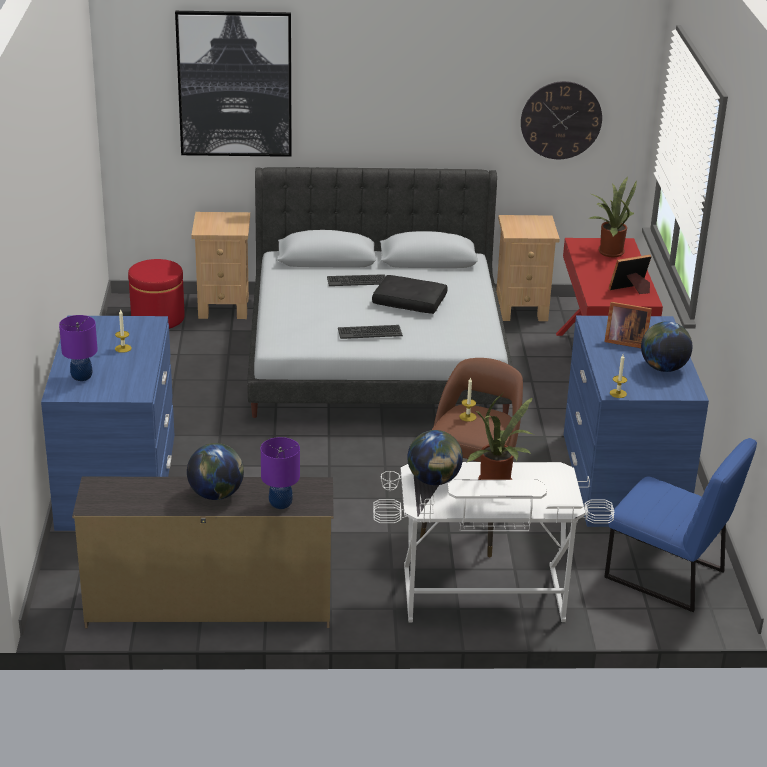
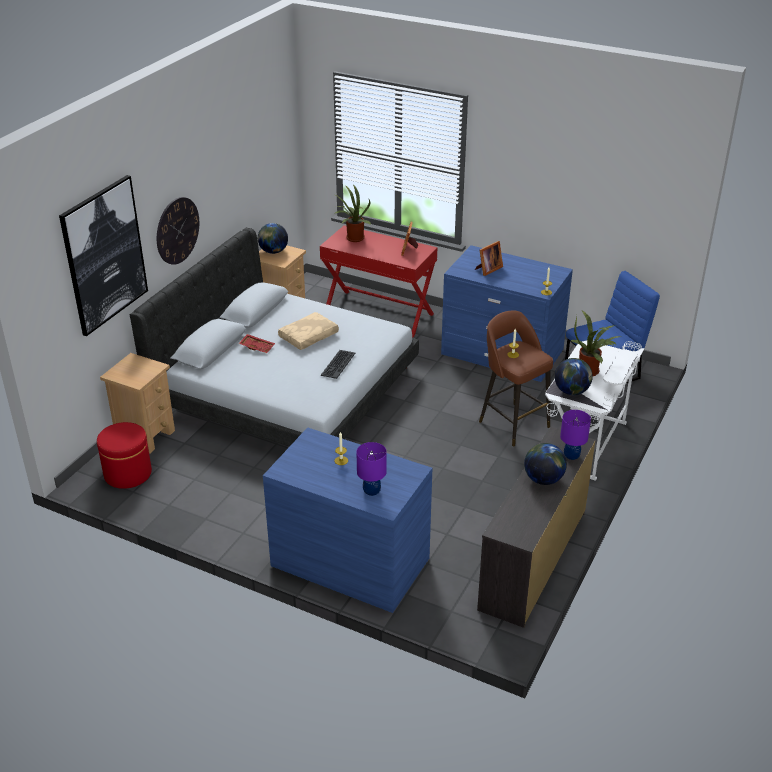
camera: 60 degrees left, 5 degrees up
(357, 281) = (257, 347): keyboard -> red tray
(408, 302) = (309, 337): black pillow -> beige pillow
(561, 120) = (265, 172): wall clock -> wall clock (177, 230)
(663, 368) = (528, 269): globe -> globe (273, 251)

